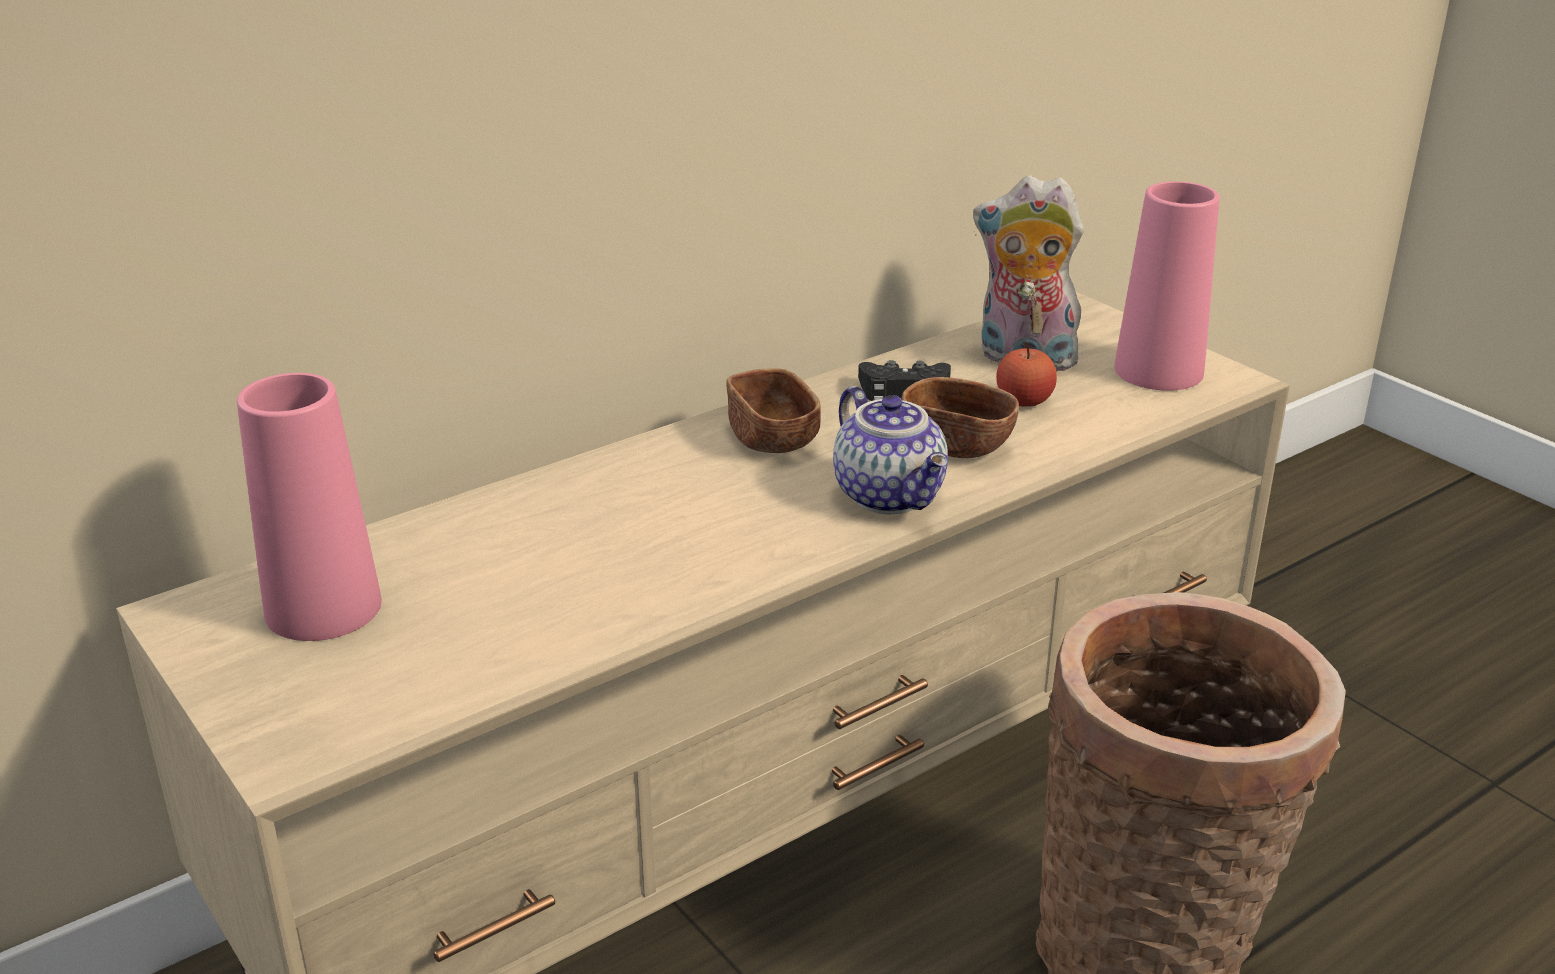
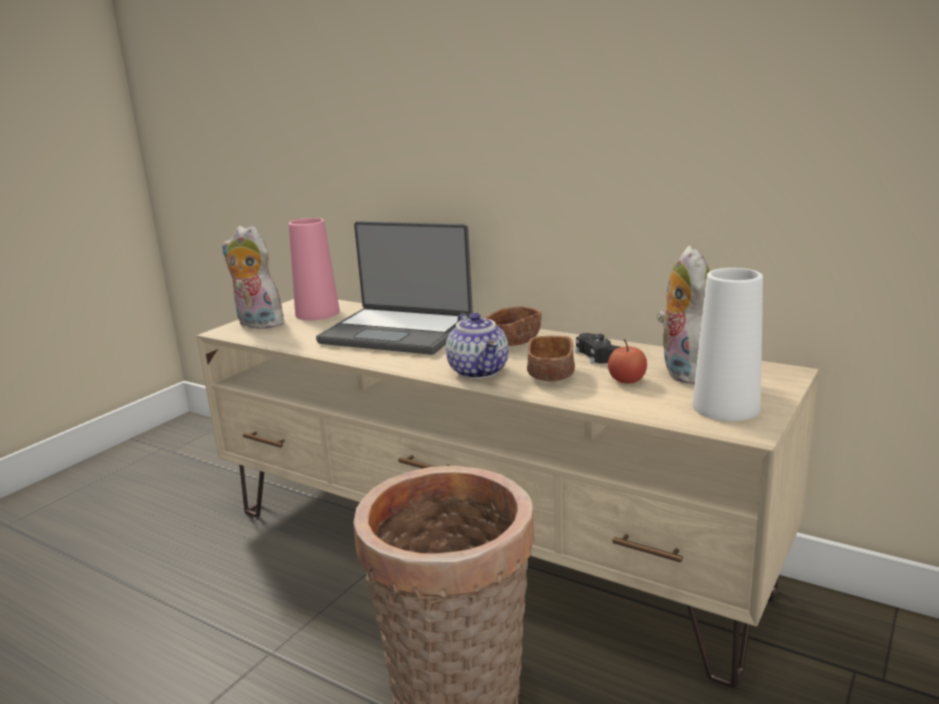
camera: 70 degrees right, 10 degrees down
(297, 705) = (257, 324): none -> plush toy
(595, 532) = (398, 332): none -> laptop
(892, 496) = (480, 371): teapot -> teapot turned 60 degrees counterclockwise
(1158, 371) = (725, 407): pink vase -> white vase

